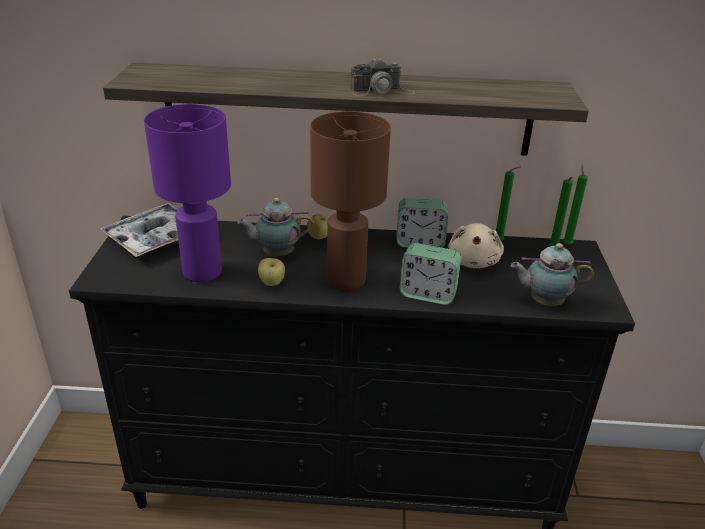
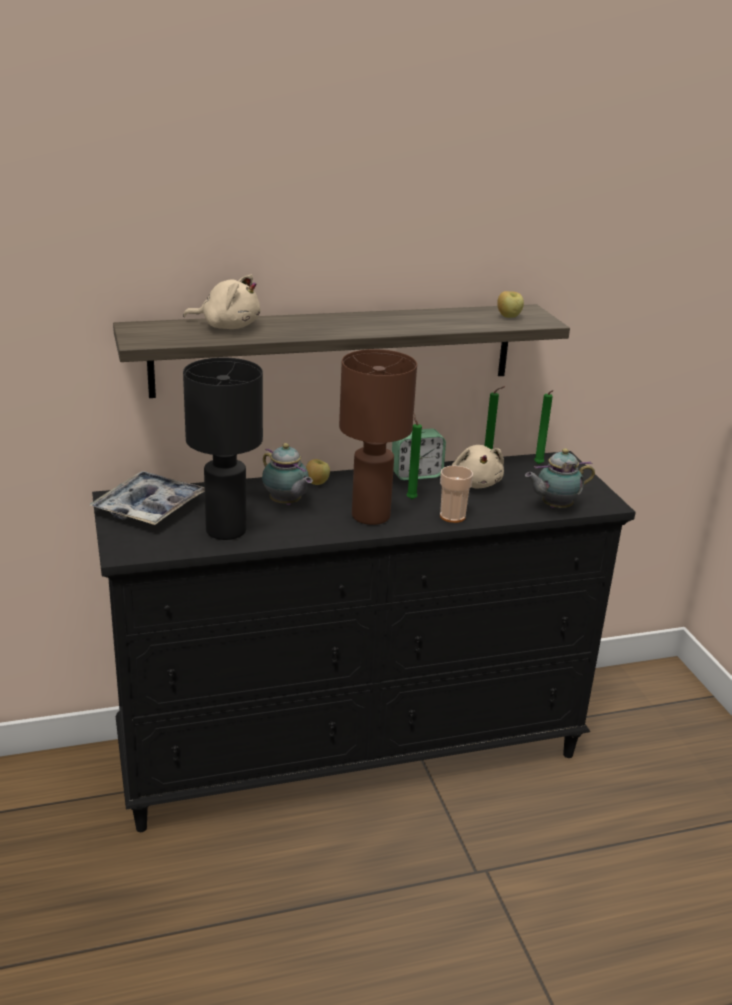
camera: 20 degrees left, 5 degrees down
(201, 272) = (225, 531): purple table lamp -> black table lamp
(227, 75) = (227, 326): none -> beige plush toy
(272, 283) = (303, 529): apple -> apple (509, 317)
(276, 254) = (286, 504): teapot -> teapot turned 105 degrees counterclockwise
(382, 91) = (386, 327): camera -> none
(427, 294) = (452, 516): alarm clock -> cup
(566, 244) = (547, 457): green candle -> green candle (411, 498)

